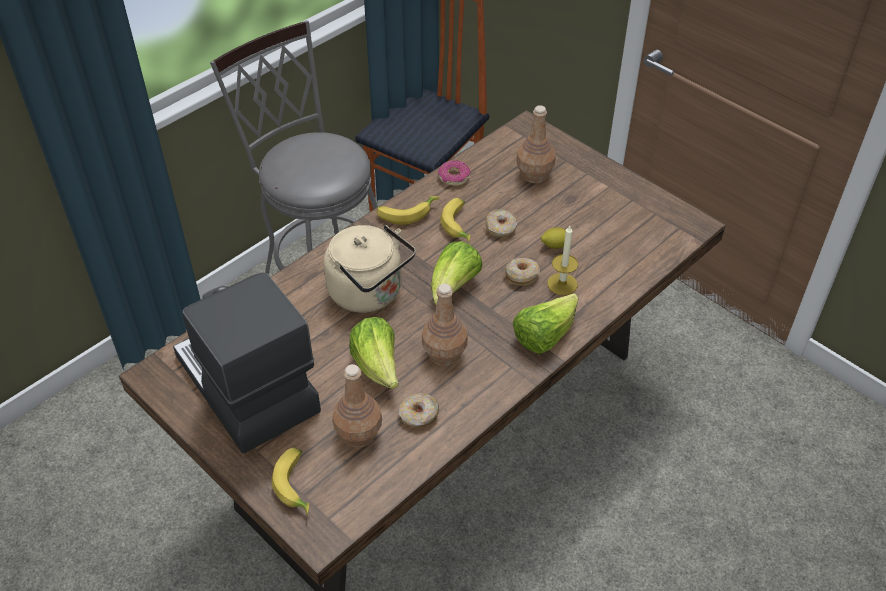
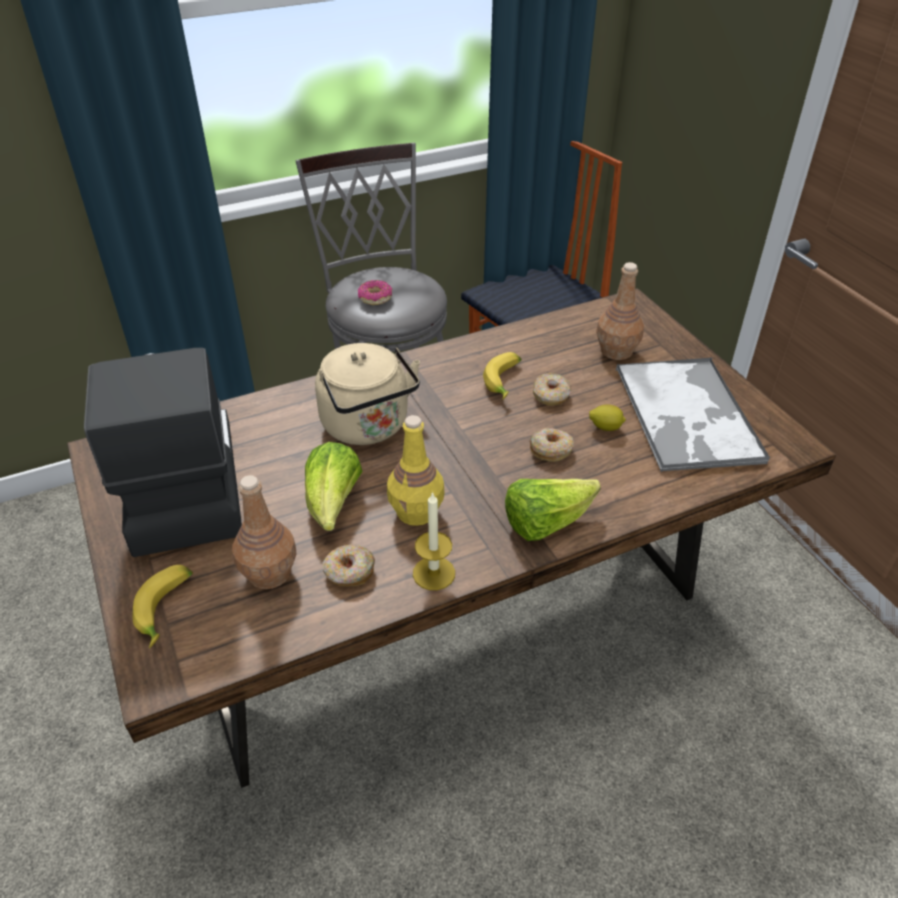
camera: 20 degrees right, 5 degrees down
(406, 213) = (453, 357): banana -> none
(445, 354) = (417, 511): brown bottle -> yellow bottle
(453, 288) = (464, 444): lettuce -> none
(454, 177) = (523, 335): donut -> donut (375, 298)
(562, 284) = (595, 471): candle -> candle (434, 573)
(610, 219) = (687, 415): none -> tray

